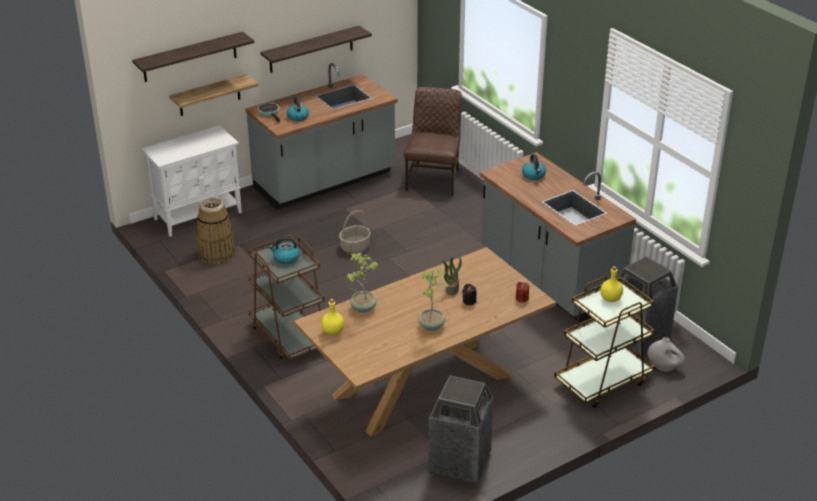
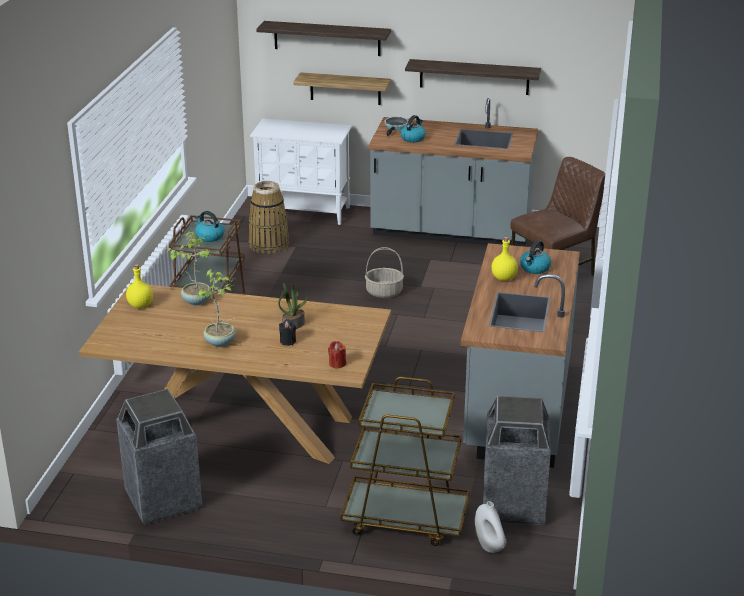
camera: 45 degrees right, 5 degrees down
(610, 299) = (413, 407): yellow bottle -> yellow bottle (504, 278)

